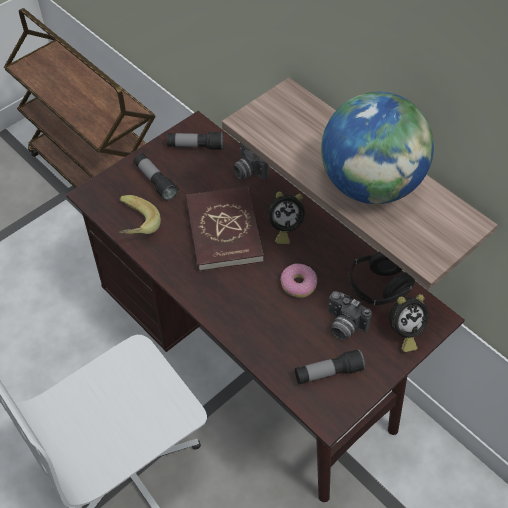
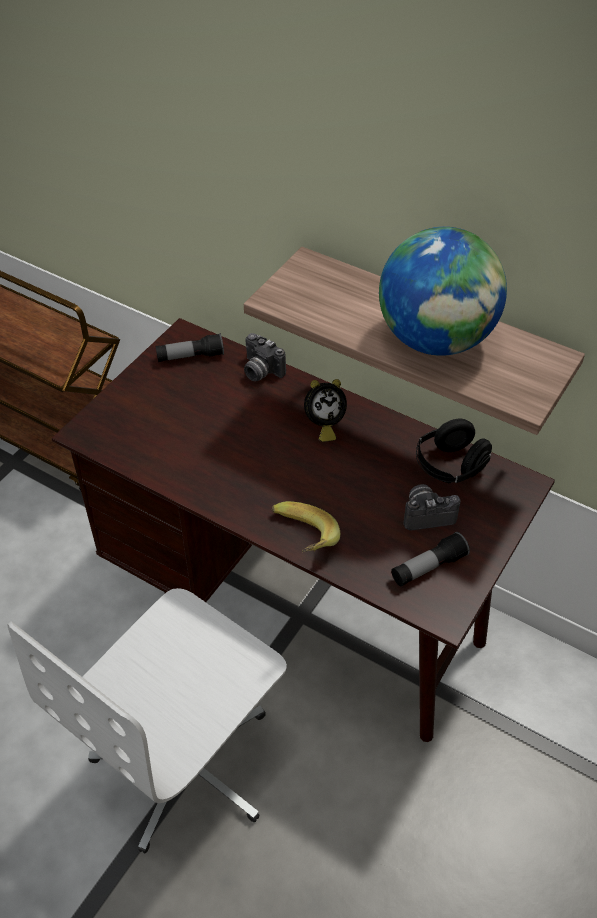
camera: 15 degrees left, 5 degrees down
(133, 227) = (146, 458): banana -> banana (301, 541)
(155, 181) = (156, 403): flashlight -> none
(223, 231) = (254, 441): red book -> none
(298, 284) = (360, 481): donut -> none
(343, 326) = (427, 514): camera -> camera turned 150 degrees clockwise
(404, 332) = (495, 507): alarm clock -> none

